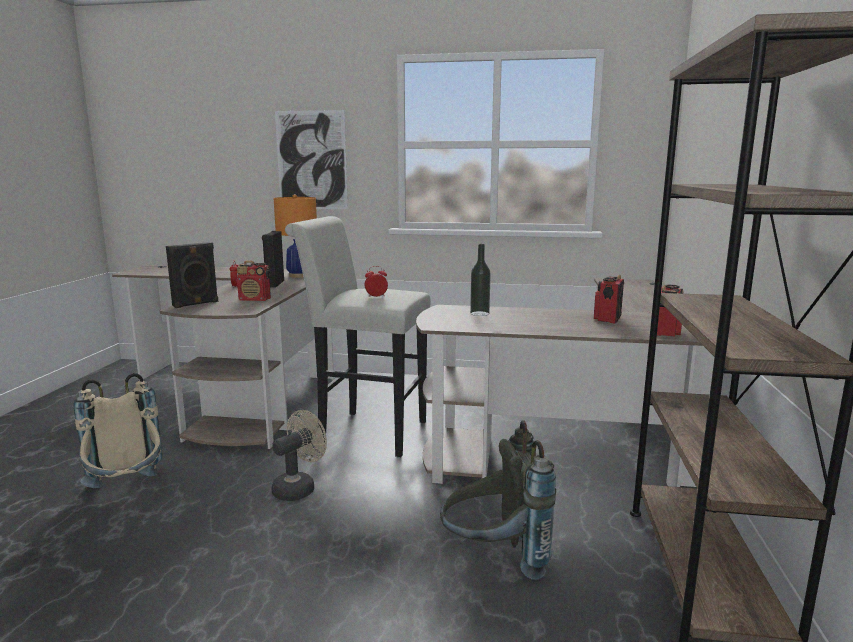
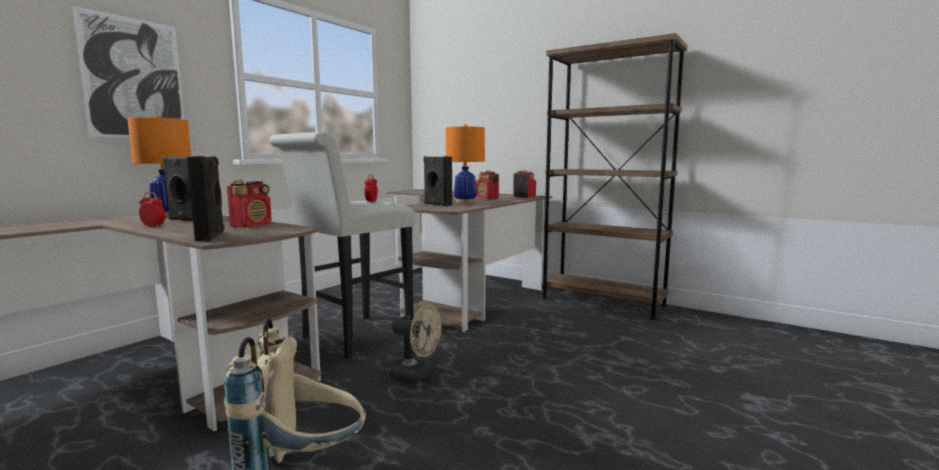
camera: 65 degrees left, 5 degrees down
(299, 487) = (416, 376): beige fan -> beige fan turned 135 degrees clockwise
(479, 313) = (437, 204): bottle -> black speaker
(494, 559) = (564, 334): grey backpack -> none
(529, 318) = (465, 202): none -> orange table lamp

